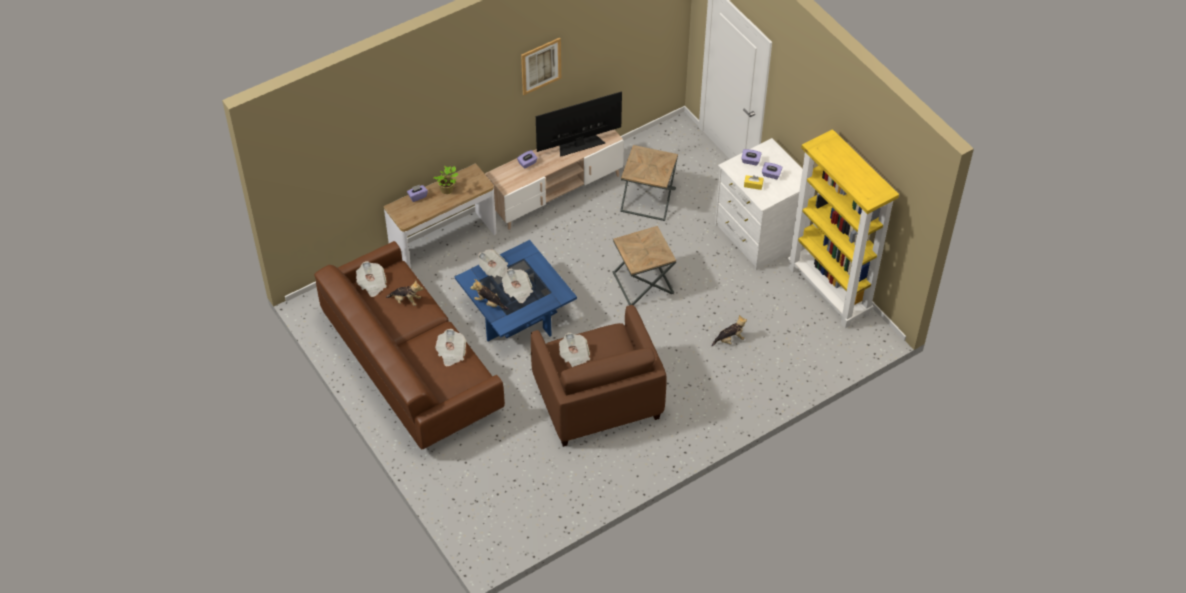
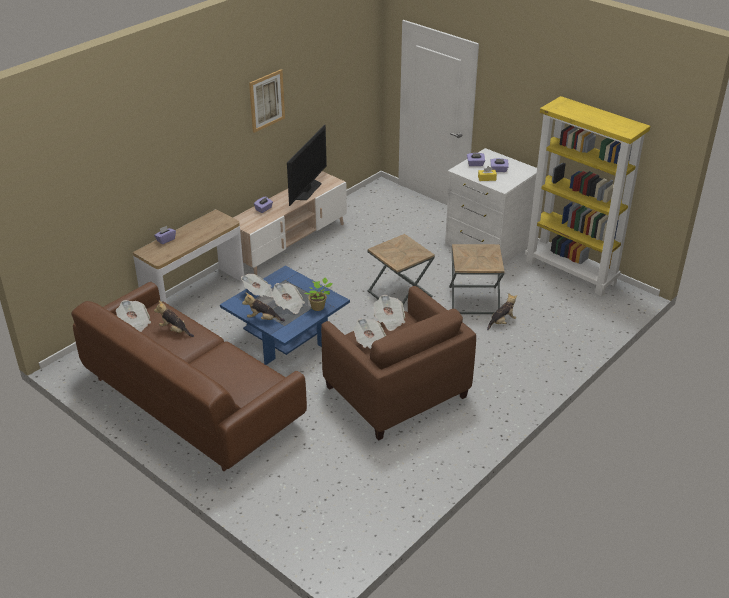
camera: 15 degrees left, 15 degrees down
(406, 300) = (175, 330): plush toy -> plush toy turned 150 degrees counterclockwise
(448, 190) = (195, 231): potted plant -> potted plant (319, 307)
(451, 353) = (237, 365): newspaper -> newspaper (389, 320)
(579, 144) = (307, 190): television -> television turned 150 degrees clockwise
(648, 200) = (377, 236): brown side table -> brown side table (474, 300)

